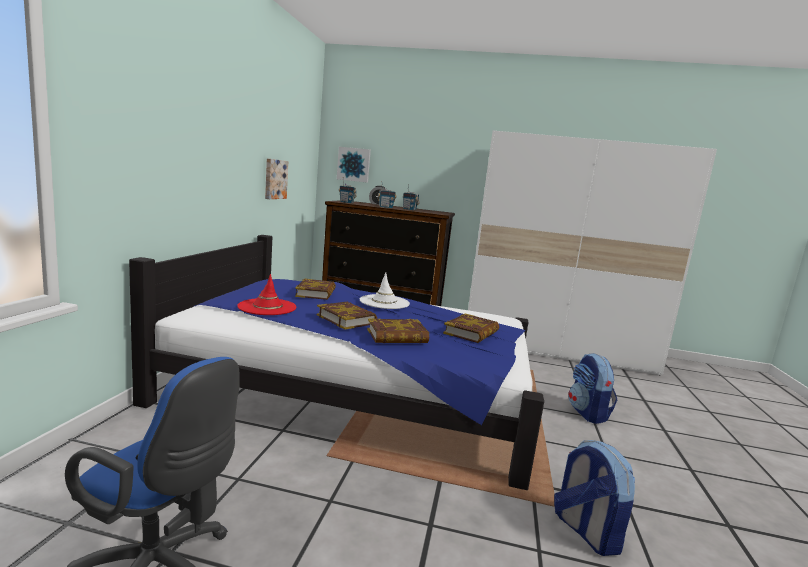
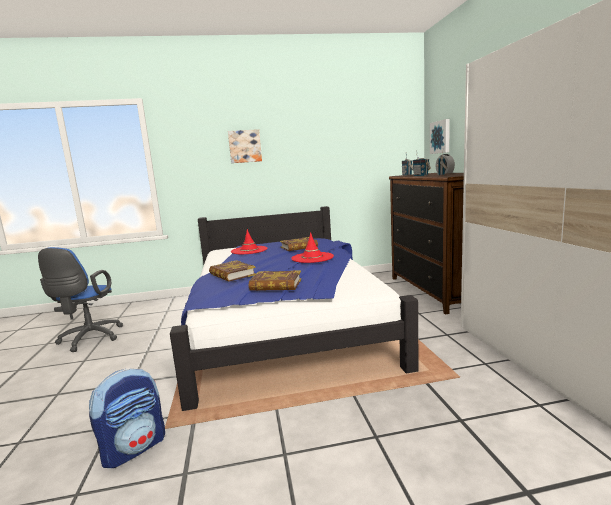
camera: 70 degrees right, 0 degrees up
(274, 179) = (344, 164): picture -> picture (245, 146)
(346, 319) = (251, 262): book -> none
(384, 302) = (312, 258): white hat -> red hat
(587, 413) = (382, 432): backpack -> none

